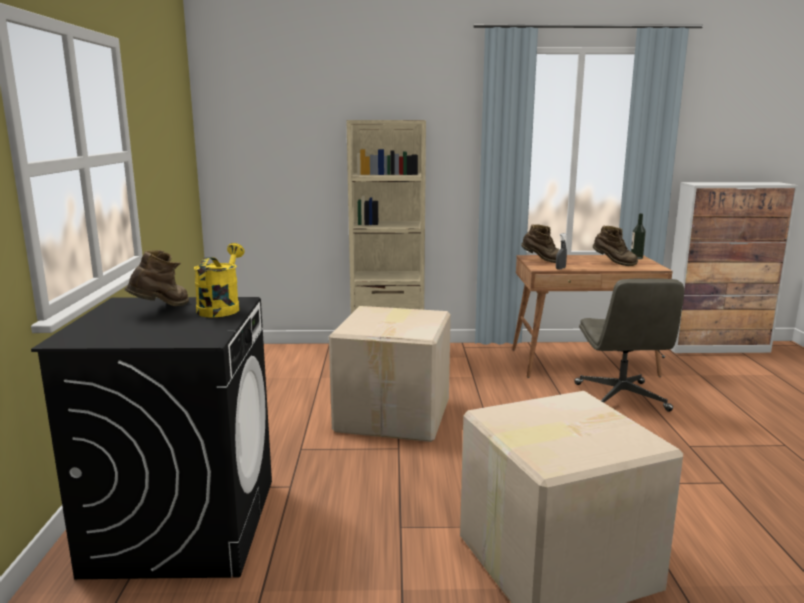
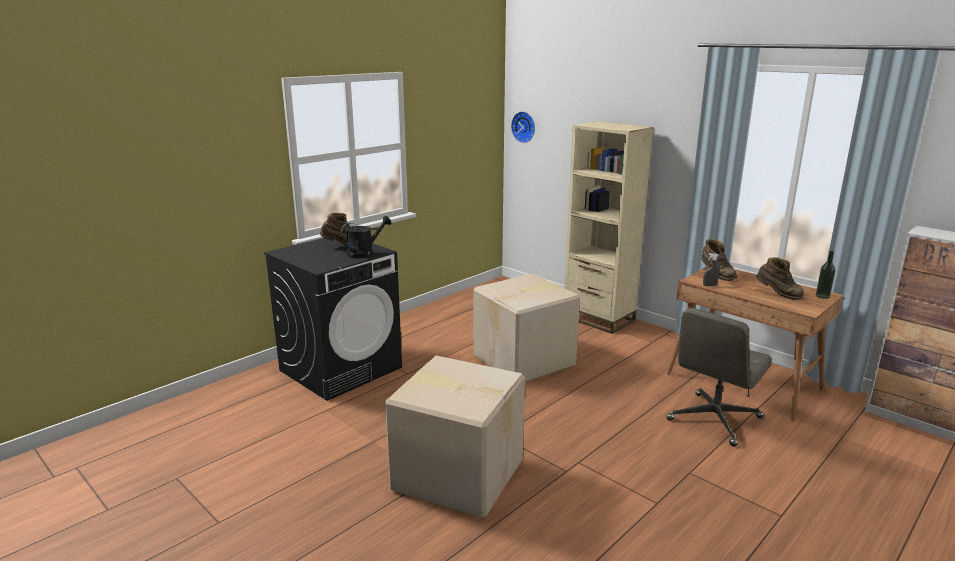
camera: 45 degrees right, 5 degrees up
(221, 308) = (364, 253): yellow watering can -> black watering can
(232, 138) = (524, 127): none -> wall clock
(613, 263) = (778, 294): brown boot -> brown boot turned 45 degrees counterclockwise

